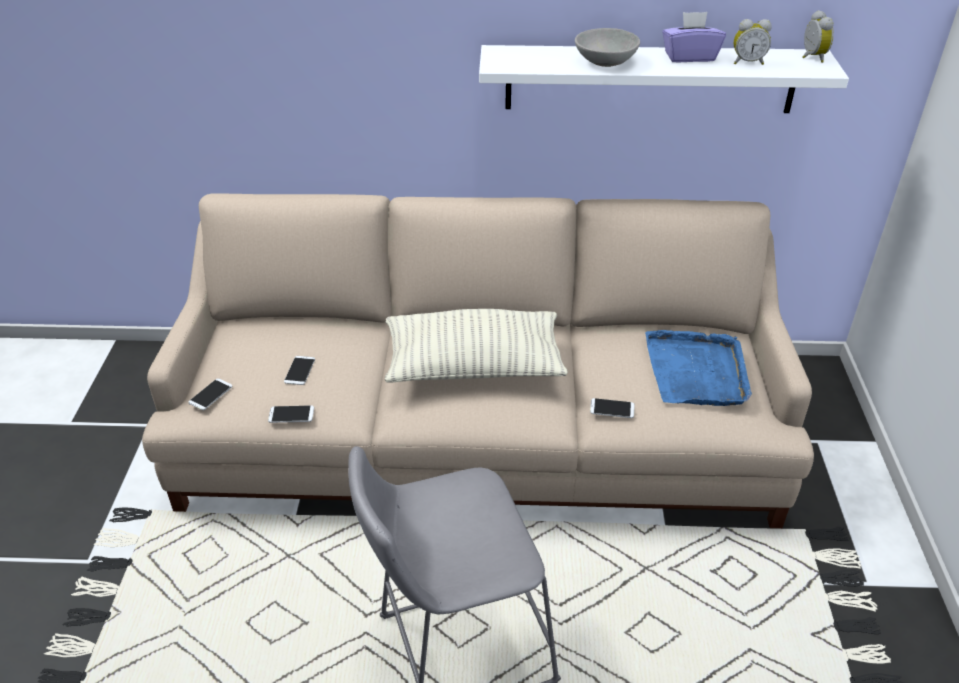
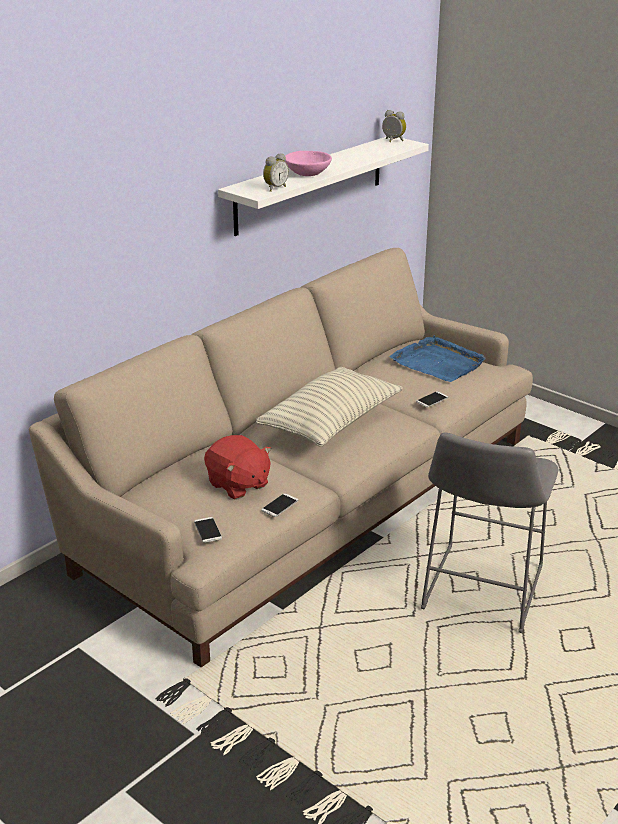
camera: 50 degrees left, 10 degrees down
(299, 371) = (238, 485): phone -> red plush toy
(606, 62) = (308, 174): grey bowl -> pink bowl
(689, 57) = (340, 158): purple tissue box -> none
(747, 62) = (372, 152): alarm clock -> alarm clock (274, 188)

